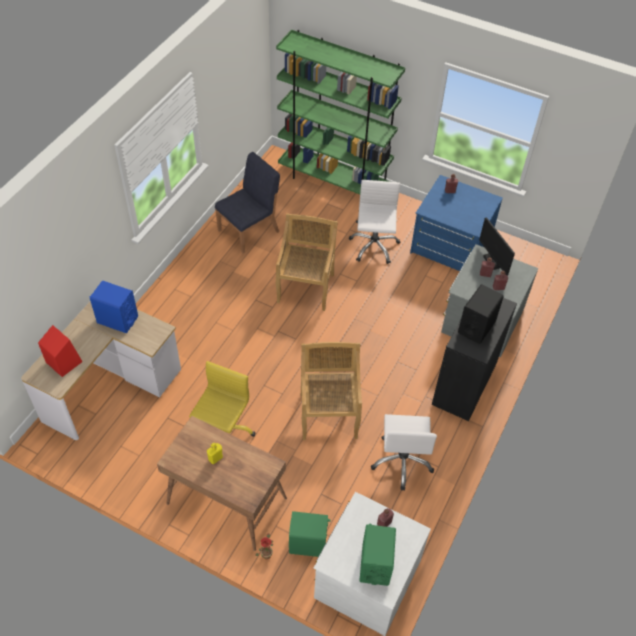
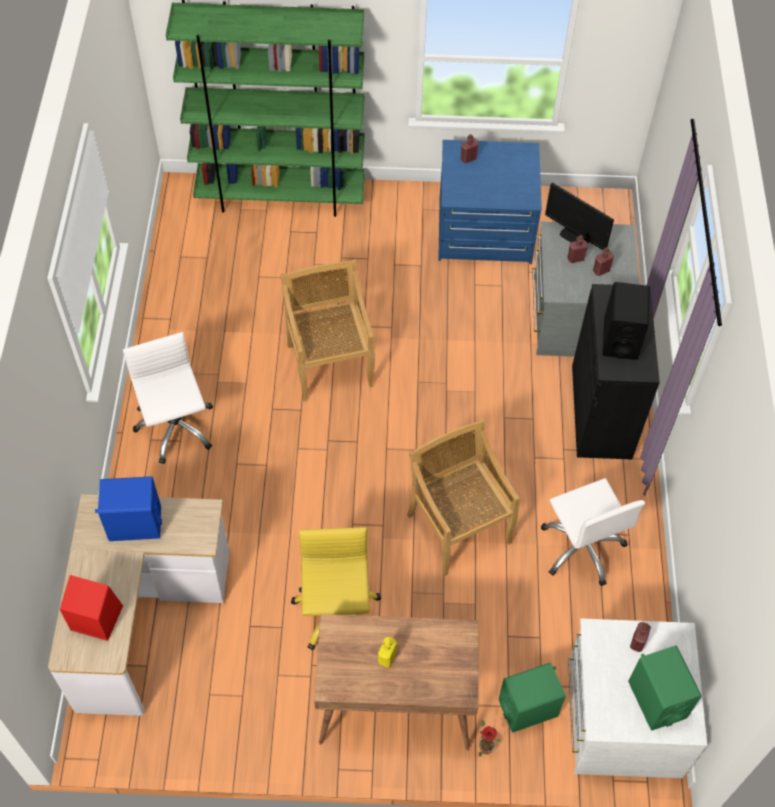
camera: 25 degrees left, 5 degrees up
(249, 231) = (206, 312): blue chair -> none
(373, 246) = (386, 269): white office chair -> white office chair (176, 428)

